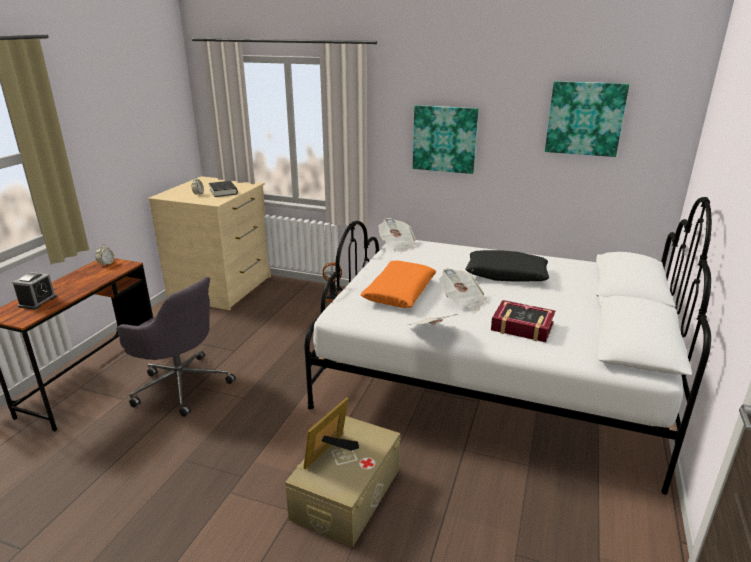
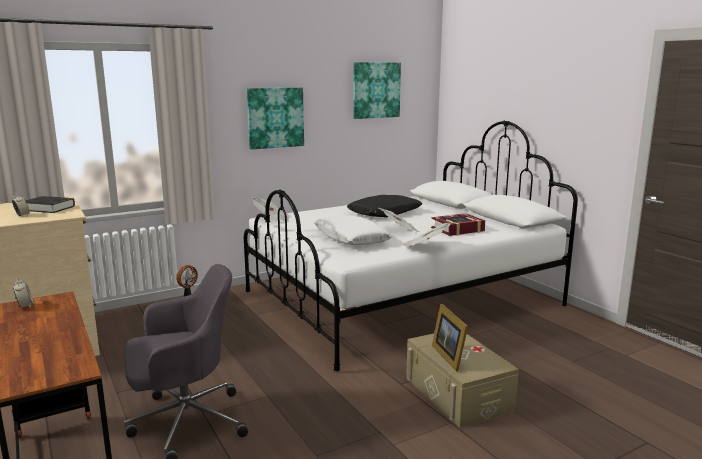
camera: 50 degrees left, 10 degrees down
(38, 301) = (39, 356): alarm clock -> none
(399, 292) = (351, 239): orange pillow -> white pillow

